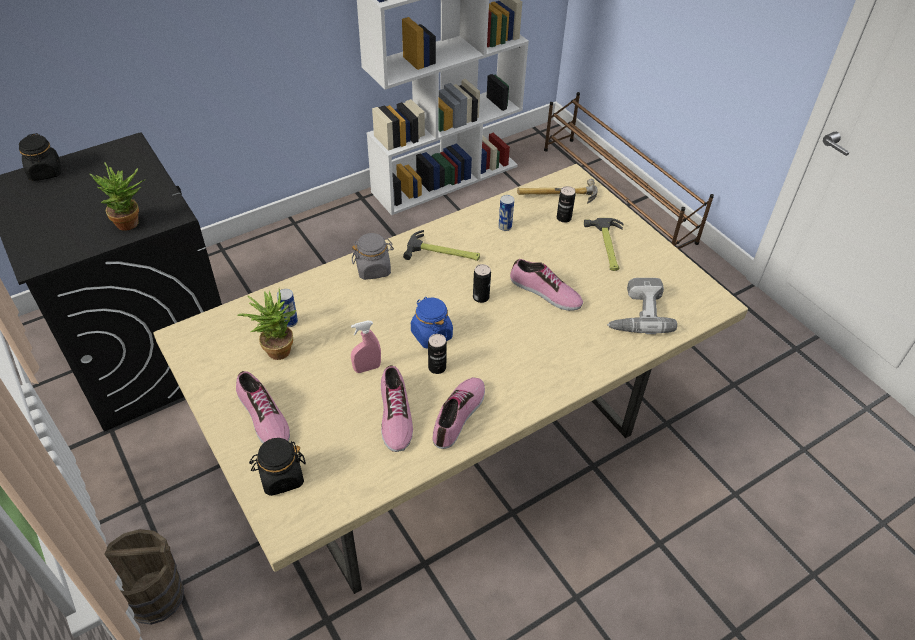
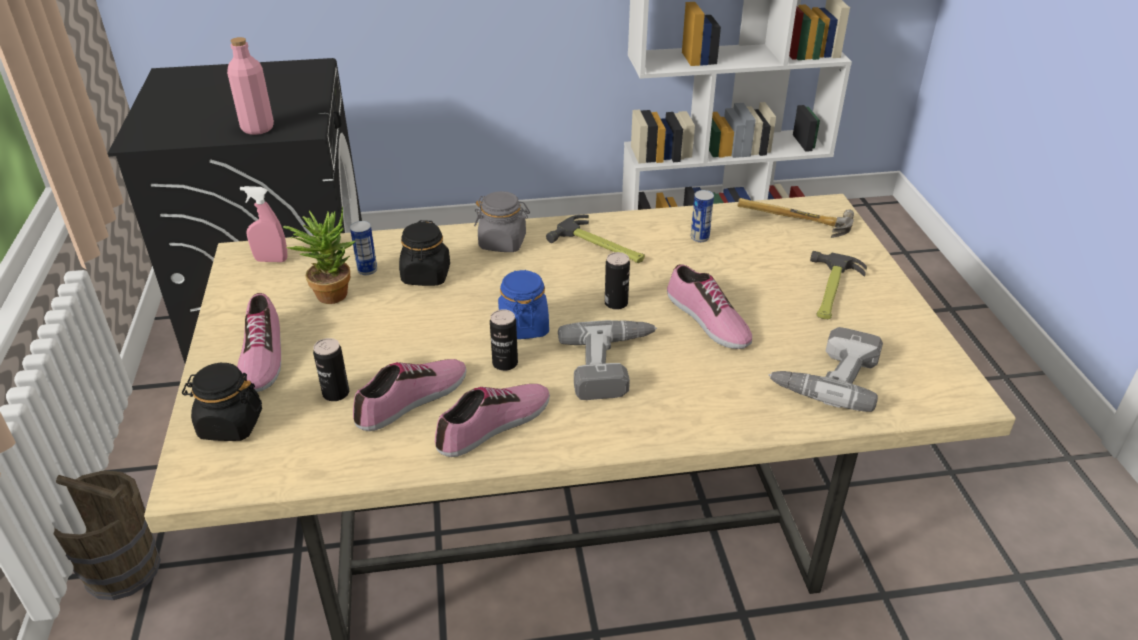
camera: 25 degrees right, 10 degrees down
(45, 172) = (216, 72): black jar -> black jar (426, 275)
(132, 223) = (258, 128): potted plant -> pink bottle
(367, 368) = (418, 340): pink spray bottle -> pink spray bottle (271, 260)
(394, 415) = (413, 400): shoe -> shoe turned 150 degrees counterclockwise
(506, 346) = (612, 365): none -> power drill
(563, 218) = (787, 246): can -> can (336, 393)
(617, 195) = (942, 294): brown shoe rack -> none

